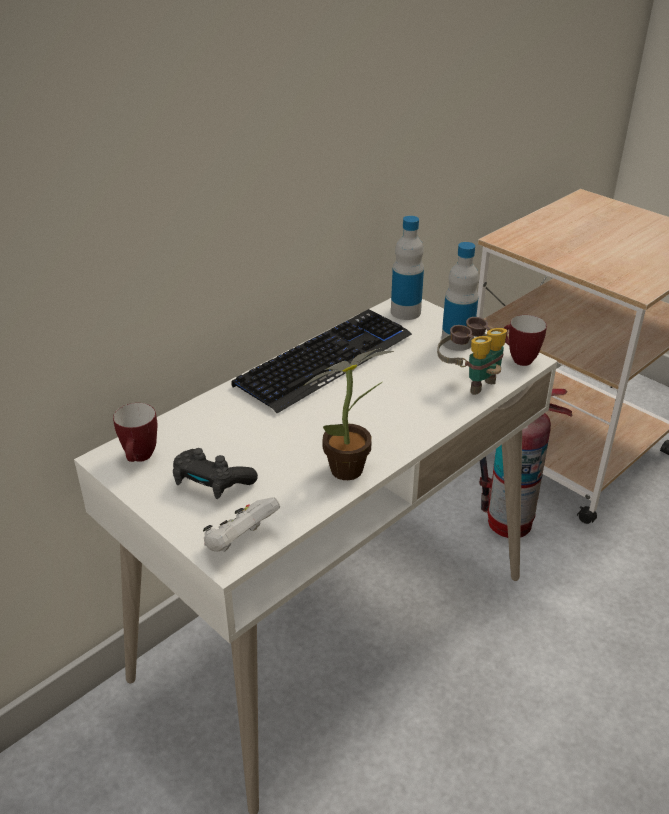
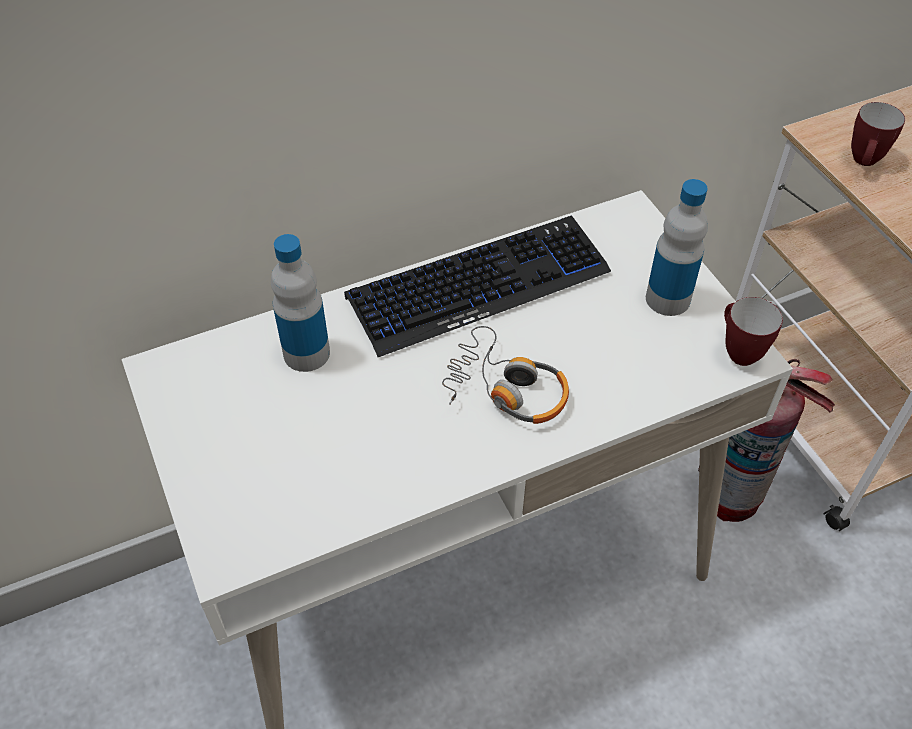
camera: 20 degrees right, 15 degrees up
(140, 459) = (192, 381): mug -> mug (864, 163)
(212, 483) = (255, 443): black game controller -> none
(240, 541) = (248, 541): white game controller -> none
(352, 468) = (430, 471): potted plant -> none
(378, 411) = (506, 389): none -> headphones
(405, 312) = (623, 229): bottle -> bottle (306, 353)
(469, 380) = (651, 370): binoculars -> none

